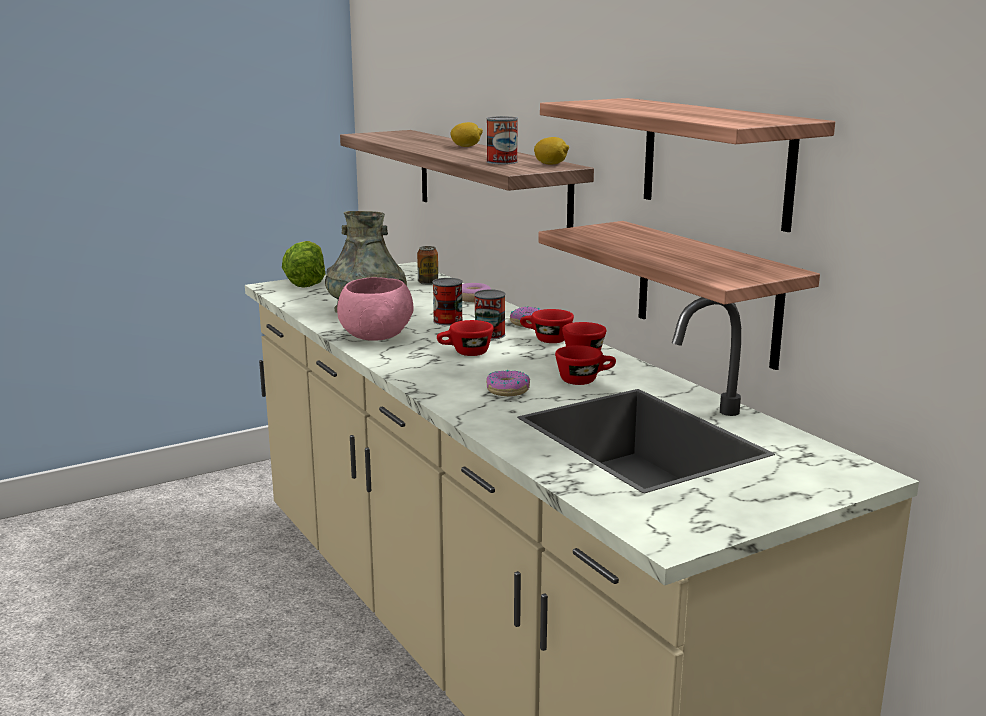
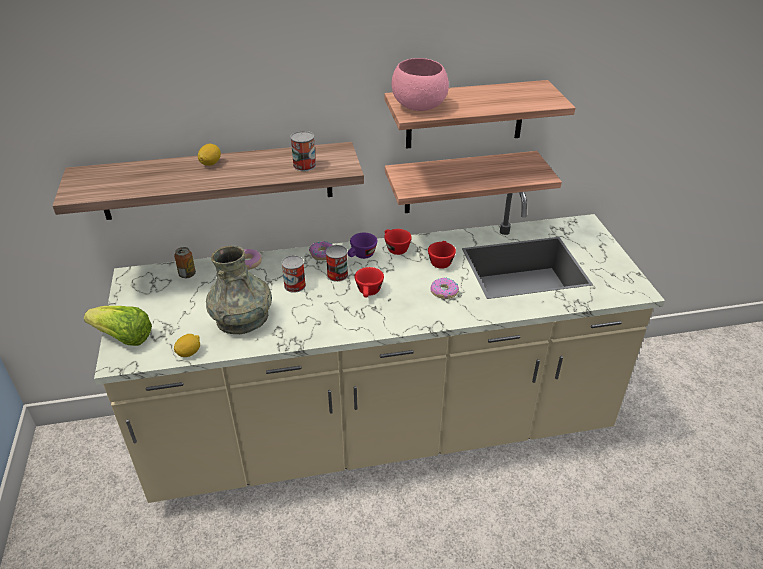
camera: 70 degrees left, 20 degrees up
(375, 336) = (308, 325): pink bowl -> pink bowl (419, 106)
(545, 339) = (361, 256): red cup -> purple cup
(551, 164) = (329, 151): lemon -> lemon (189, 352)

